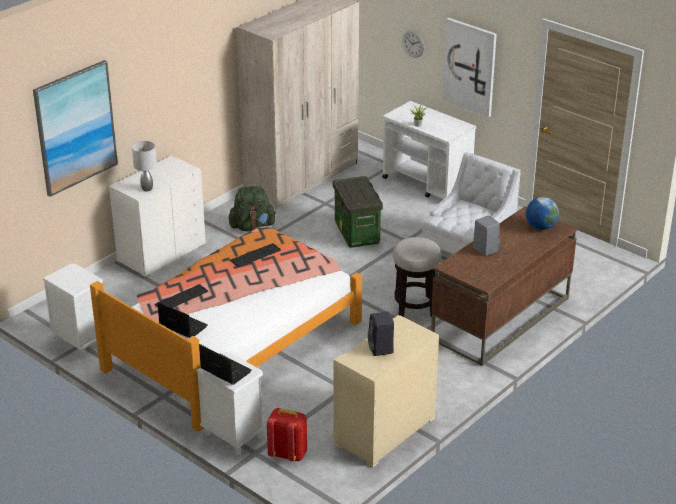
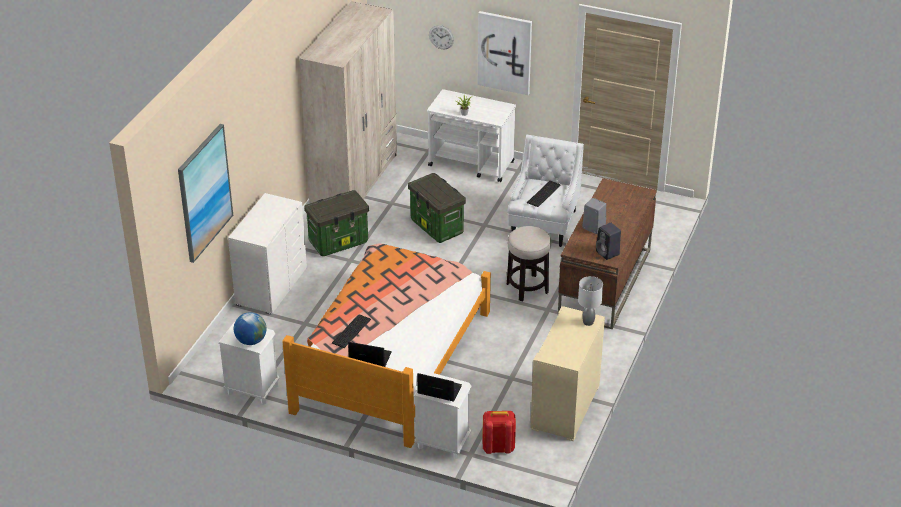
camera: 20 degrees left, 5 degrees up
(147, 188) = (266, 232): grey table lamp -> grey table lamp (588, 322)
(252, 227) = (339, 241): green backpack -> storage box
(254, 255) = (389, 274): keyboard -> keyboard (542, 194)
(381, 349) = (566, 340): black speaker -> black speaker (608, 253)
(541, 227) = (627, 195): globe -> globe (251, 341)

